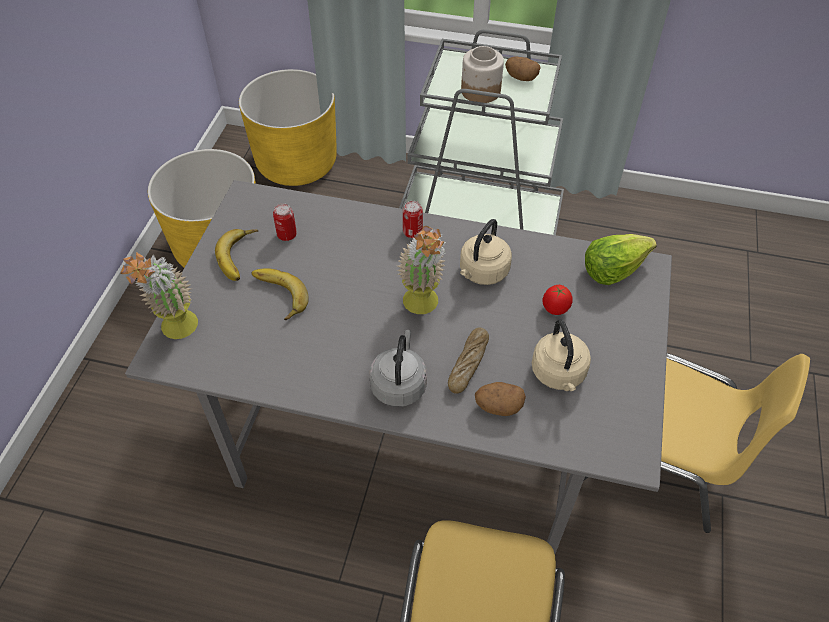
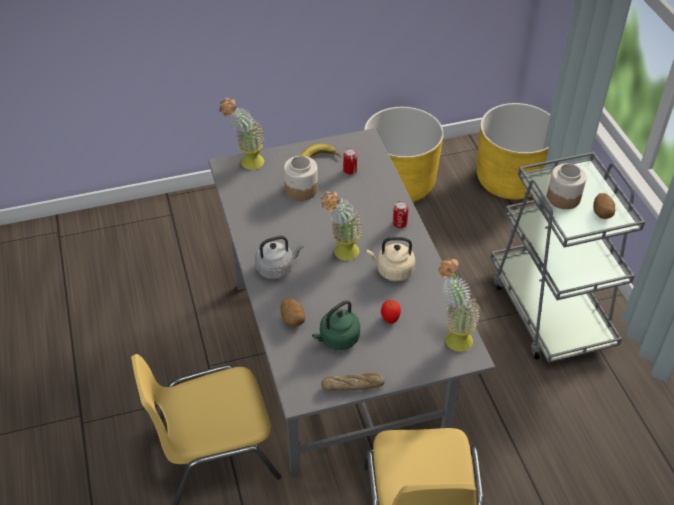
camera: 60 degrees right, 5 degrees down
(277, 296) = (301, 189): banana -> jar
(468, 363) = (314, 293): bread -> bread (352, 385)
(559, 374) = (337, 339): beige kettle -> green kettle
(613, 268) = (452, 337): lettuce -> potted plant

